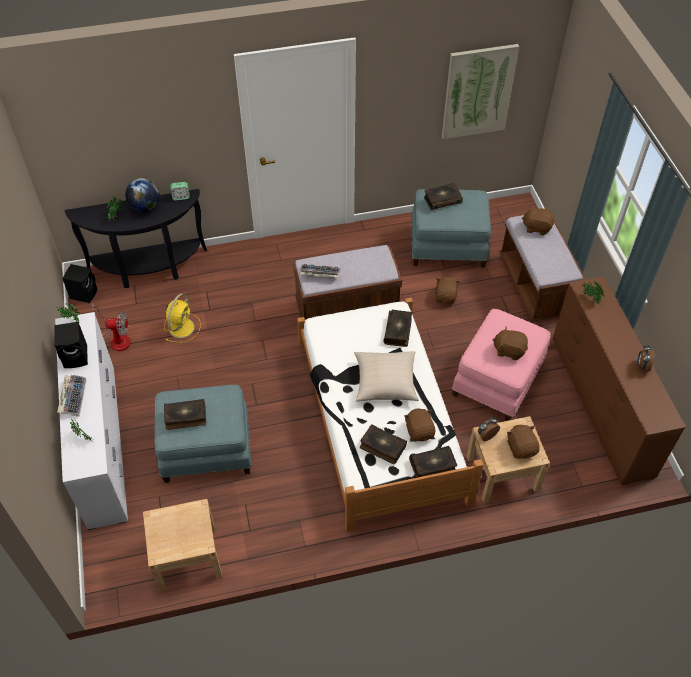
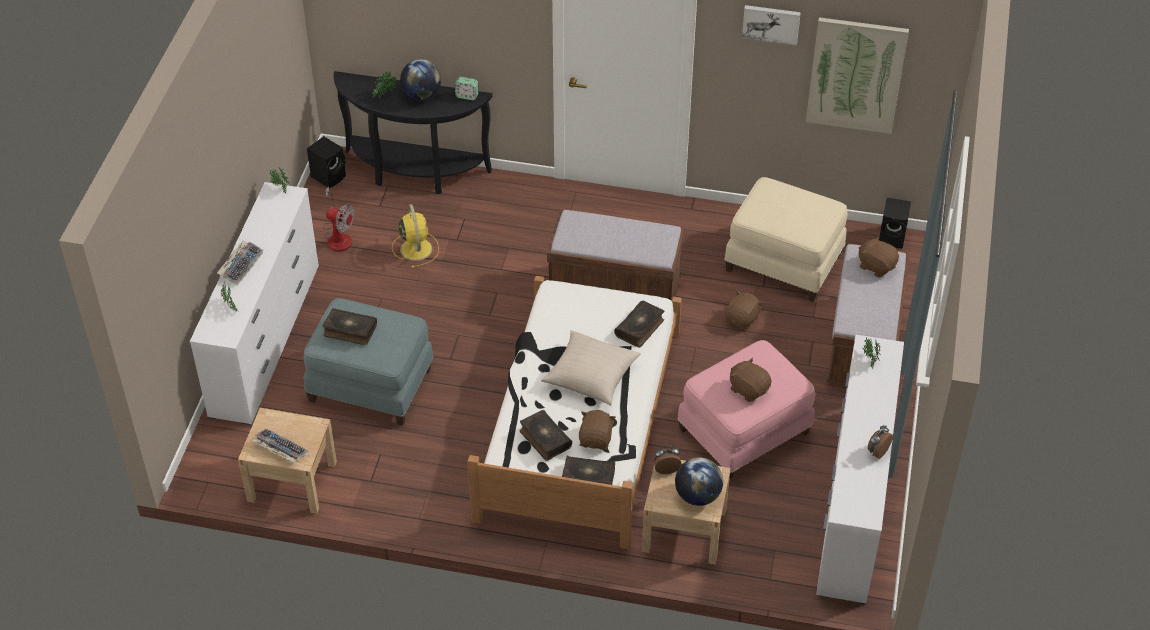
camera: 25 degrees right, 5 degrees down
(77, 356) = (266, 227): black speaker -> black speaker (893, 237)
(182, 327) = (415, 248): yellow fan -> yellow fan turned 60 degrees counterclockwise
(319, 274) = (580, 233): keyboard -> keyboard (279, 449)
(414, 68) = (771, 23): none -> picture
(442, 200) = (781, 197): book -> none
(448, 245) = (784, 261): blue ottoman -> beige ottoman
(521, 448) = (697, 496): brown plush toy -> globe
(600, 405) = (852, 504): brown dresser -> white dresser

